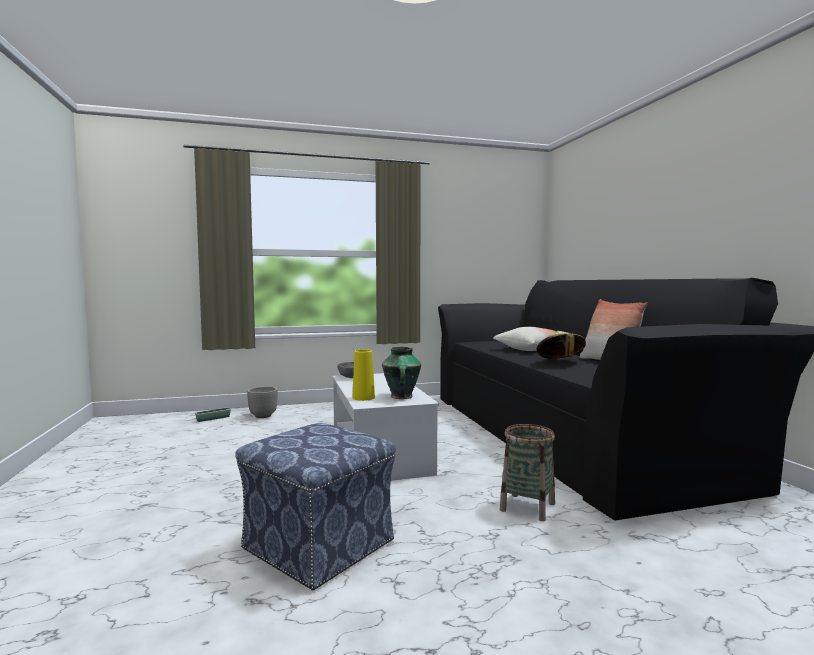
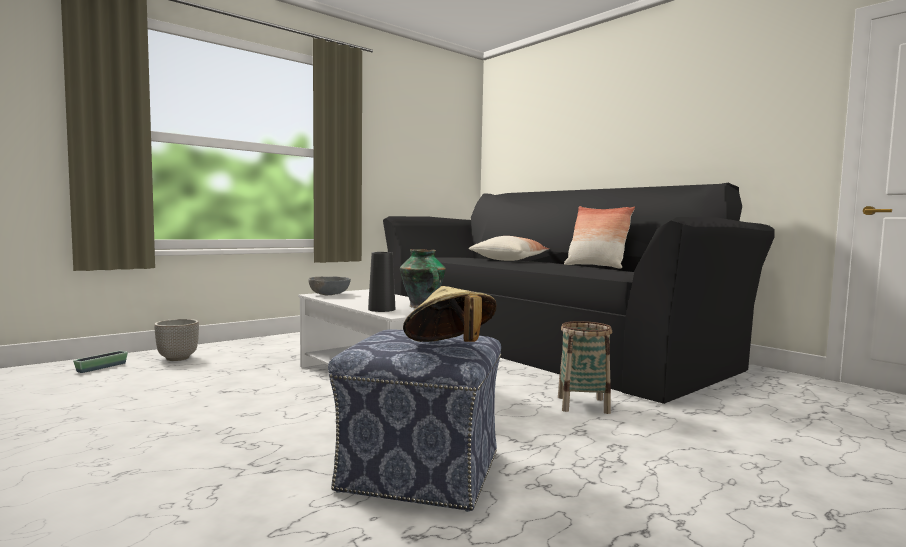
camera: 25 degrees left, 0 degrees up
(363, 397) = (381, 309): yellow vase -> black vase
(560, 361) = (560, 266): beige hat -> beige hat (450, 348)

